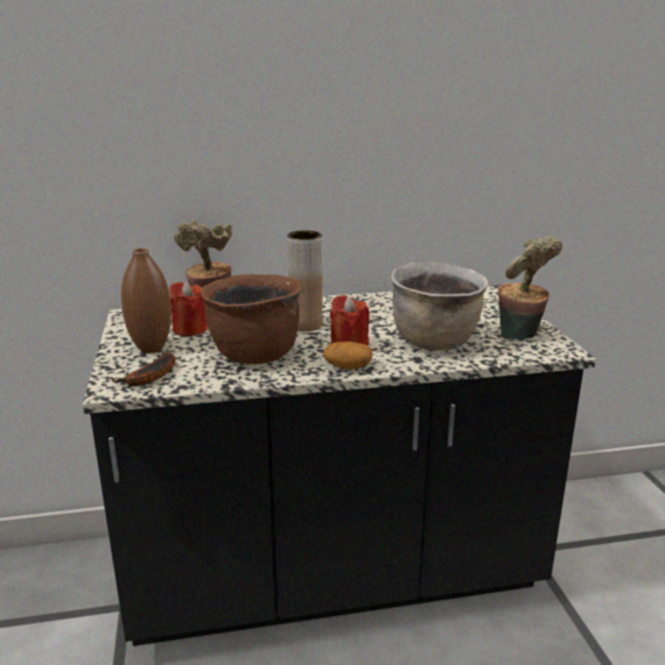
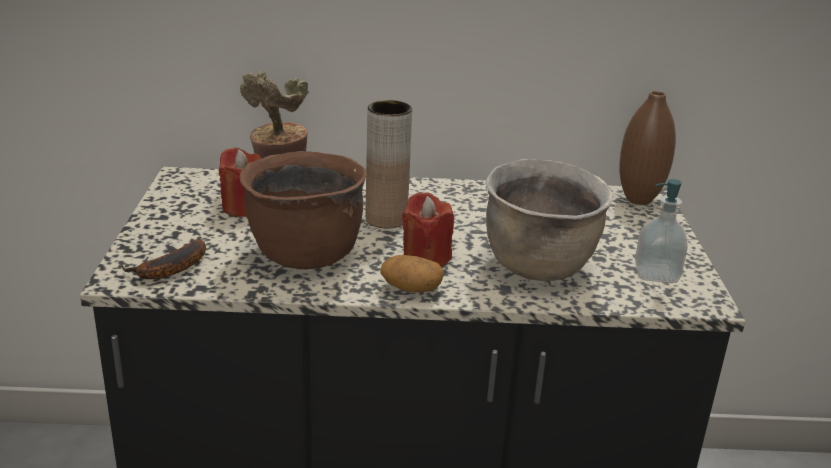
camera: 10 degrees right, 5 degrees up
(151, 348) = (187, 229): brown vase -> brown vase (638, 200)
(520, 337) = (656, 274): potted plant -> soap dispenser

